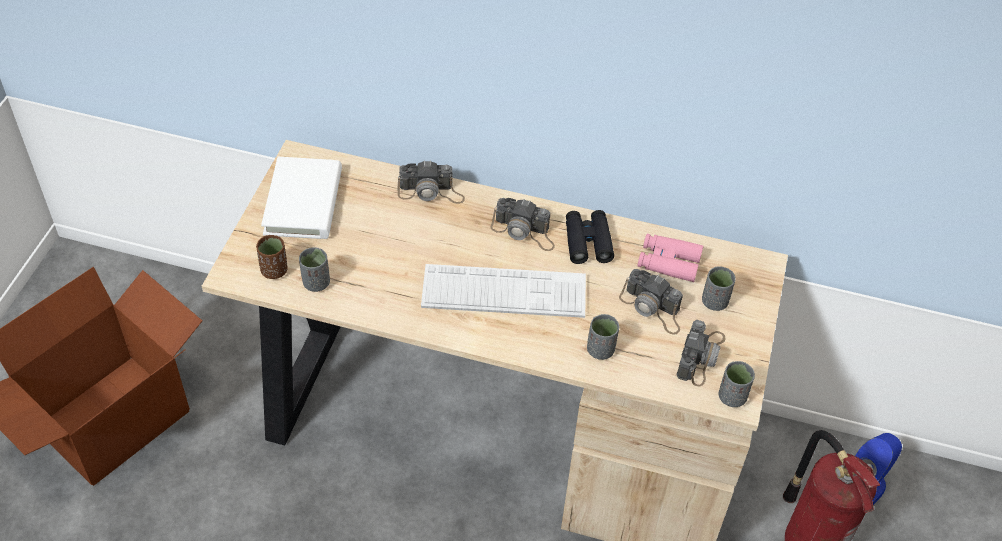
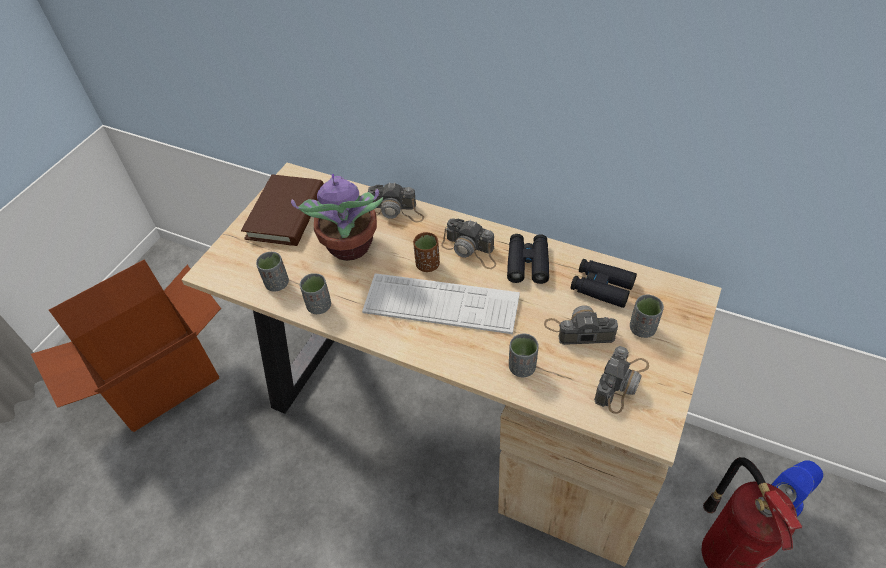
camera: 15 degrees right, 0 degrees up
(274, 270) = (245, 270): brown cup -> brown cup (428, 265)
(303, 202) = (286, 214): white book -> brown book
(388, 237) = (350, 248): none -> potted plant
(652, 308) = (579, 330): camera -> camera turned 135 degrees clockwise
(668, 262) = (602, 287): pink binoculars -> black binoculars
(732, 397) = (649, 428): grey cup -> grey cup (319, 306)

